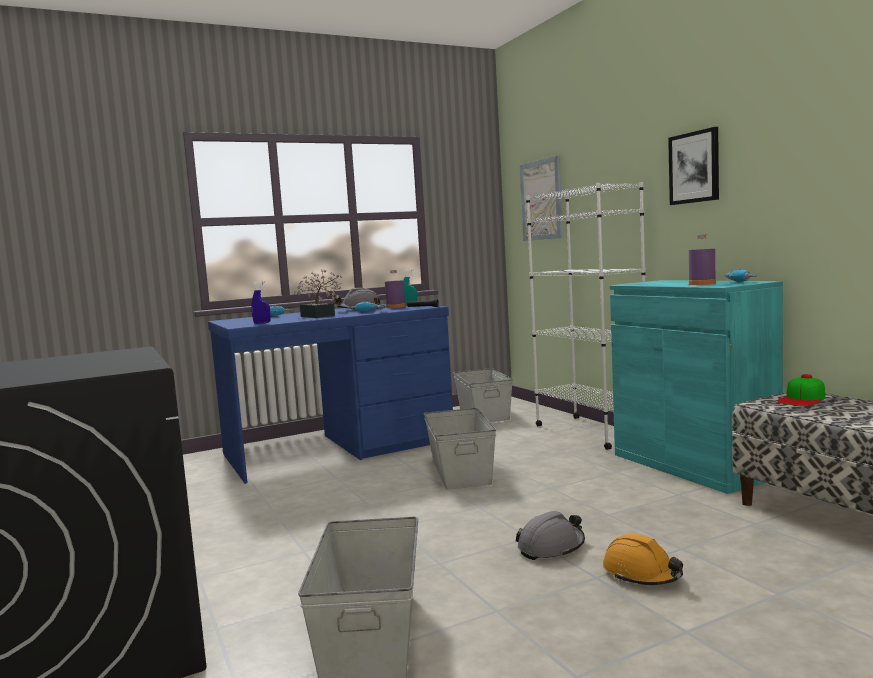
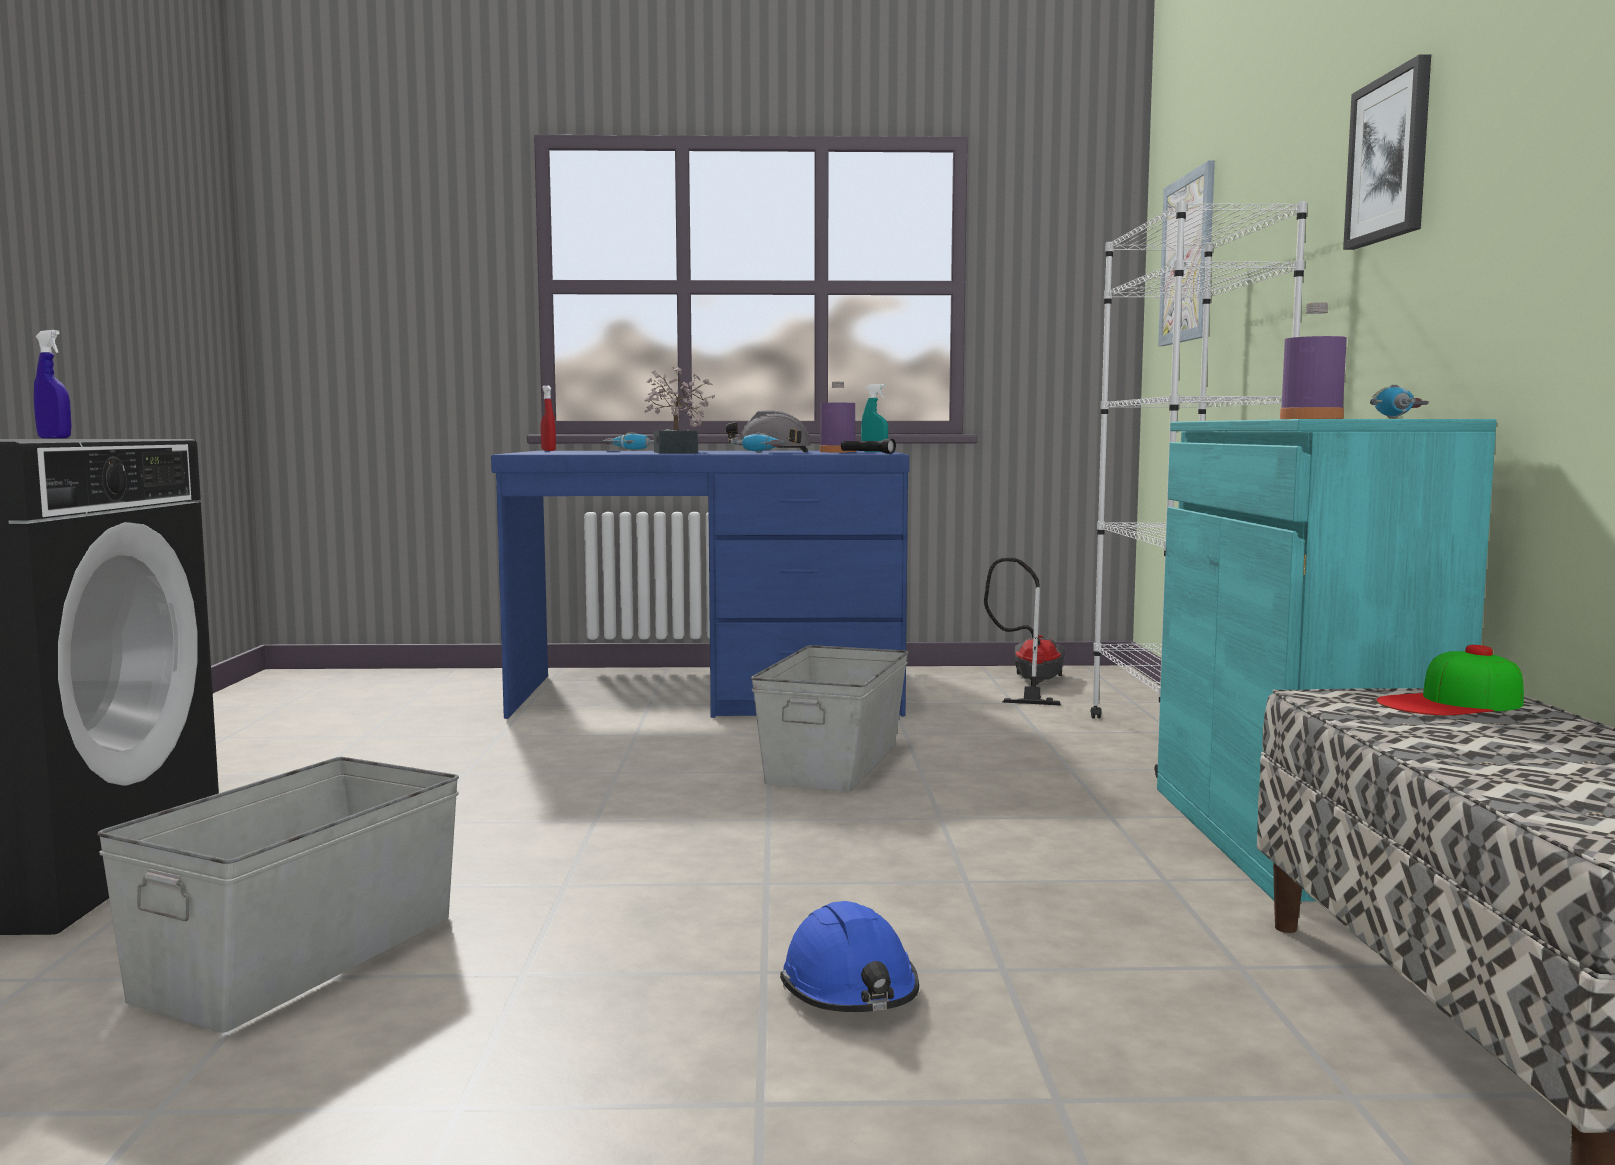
camera: 25 degrees right, 0 degrees up
(223, 320) = (548, 450): none -> red spray bottle
(262, 323) = (564, 453): blue spray bottle -> blue spray bottle (54, 438)
(484, 413) = (1030, 684): grey storage box -> vacuum cleaner
(551, 547) = (773, 907): grey hard hat -> none
(641, 574) = (850, 990): orange hard hat -> blue hard hat

